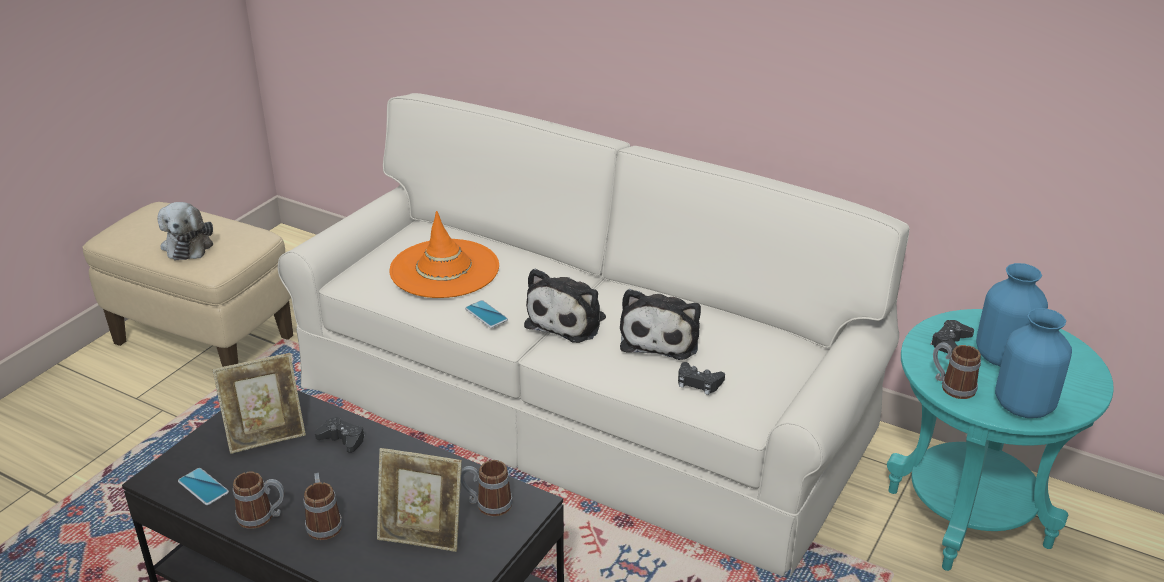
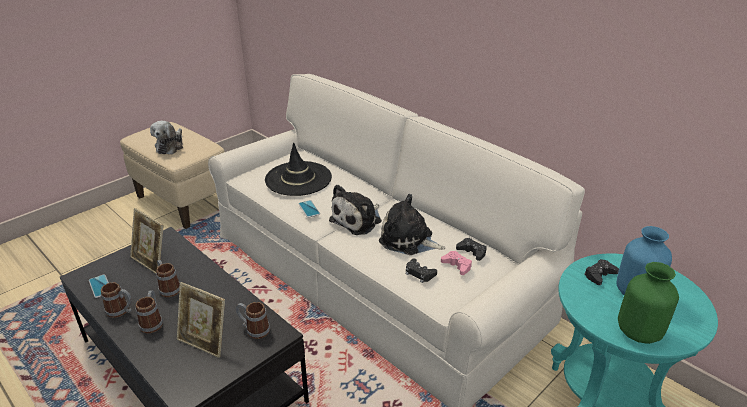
camera: 15 degrees right, 0 degrees up
(266, 436) = (151, 261): picture frame -> picture frame turned 45 degrees clockwise
(342, 439) = (192, 271): black game controller -> black game controller (472, 252)
(444, 269) = (298, 179): orange hat -> black hat
(661, 337) = (409, 240): plush toy -> plush toy turned 90 degrees clockwise
(746, 363) = (457, 265): none -> pink game controller
(951, 386) = (588, 307): mug -> mug (168, 288)
(1022, 406) = (638, 332): blue vase -> green vase

